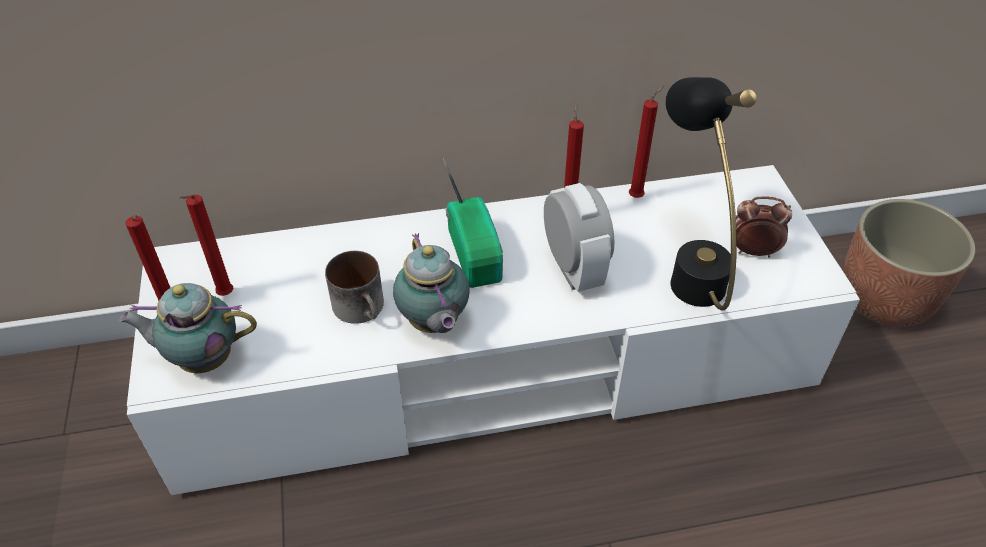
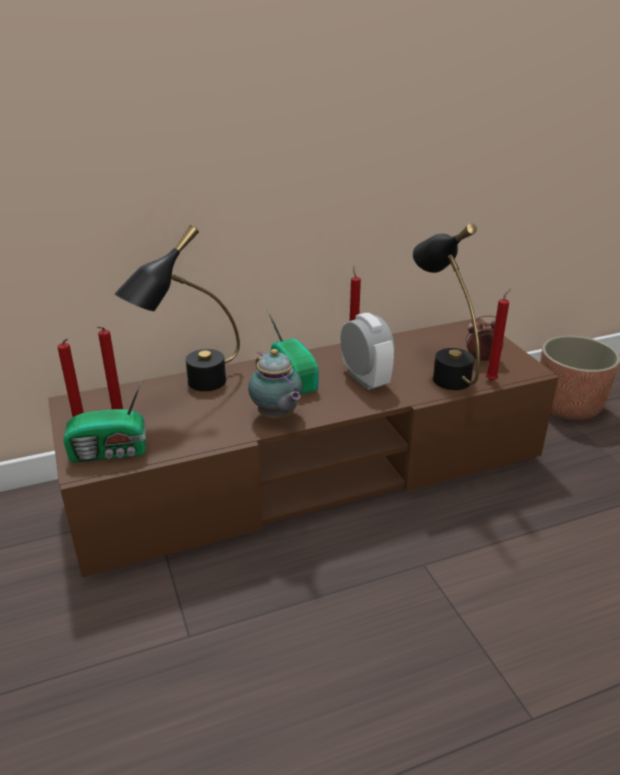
camera: 10 degrees left, 15 degrees down
(202, 359) = (111, 452): teapot -> radio
(331, 254) = (190, 388): none -> black table lamp
(363, 308) = (223, 413): mug -> none
(493, 365) = (310, 472): white tv stand -> brown tv stand
(637, 196) = (396, 340): red candle -> red candle (492, 380)

